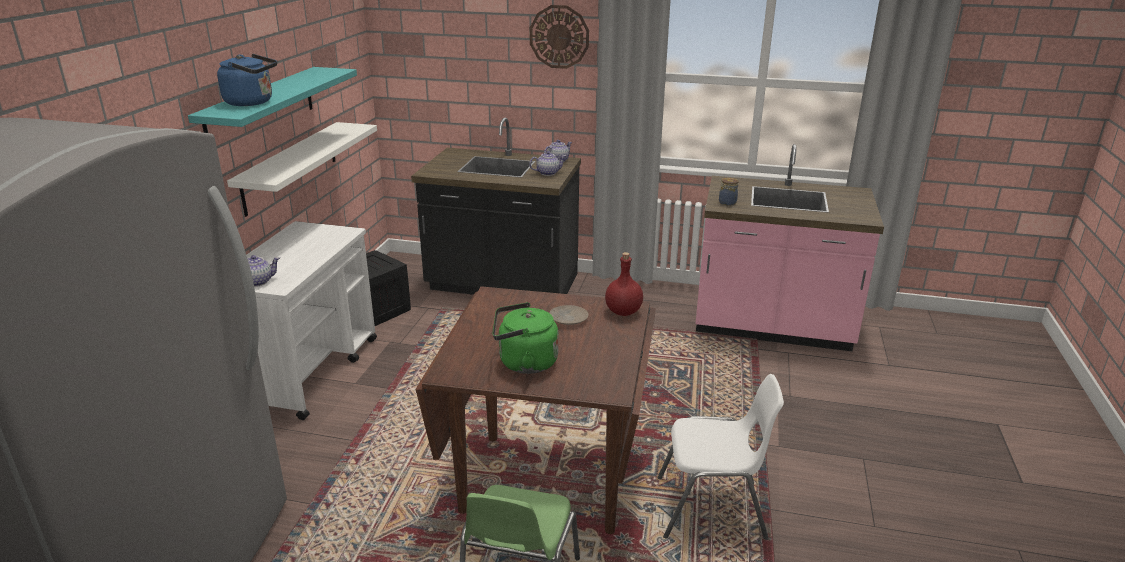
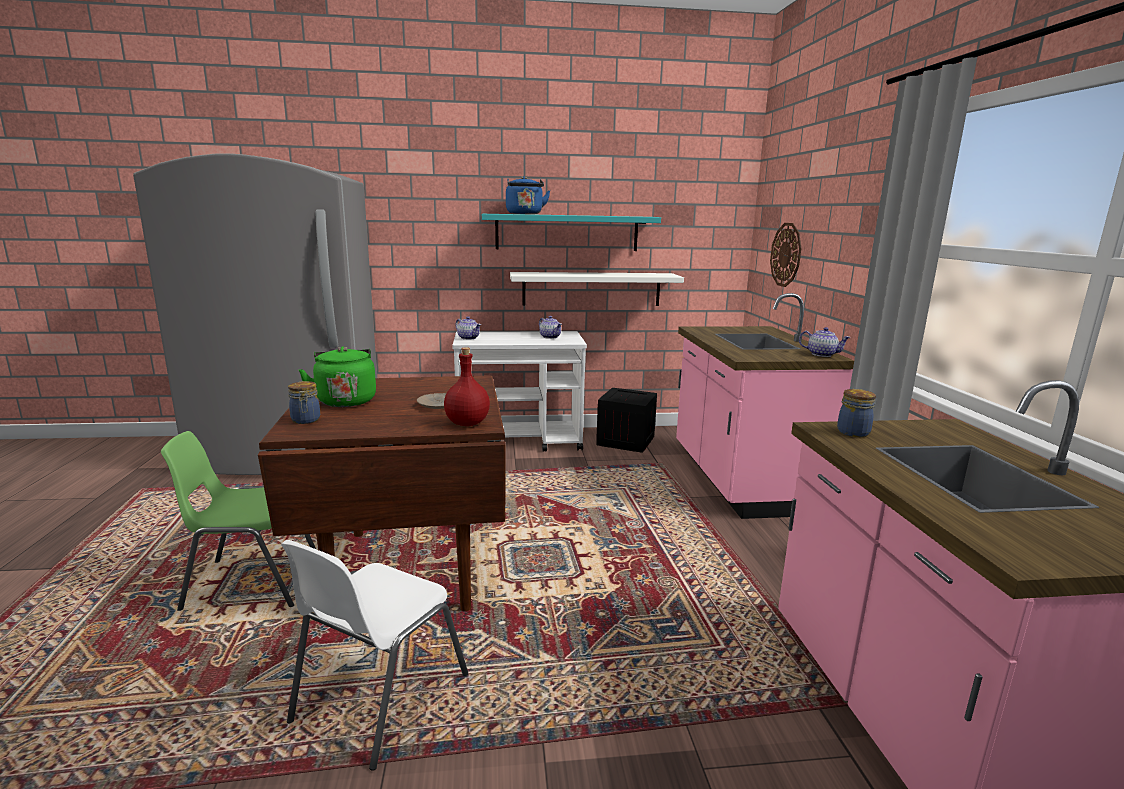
camera: 70 degrees right, 10 degrees down
(502, 285) = (740, 480): black counter -> pink counter
(548, 173) = (774, 355): teapot -> teapot (550, 337)
(559, 37) = (866, 198): wall clock -> wall clock (786, 254)
(580, 383) = (306, 420): none -> jar
(712, 509) = (378, 698): white chair -> white chair turned 45 degrees clockwise

